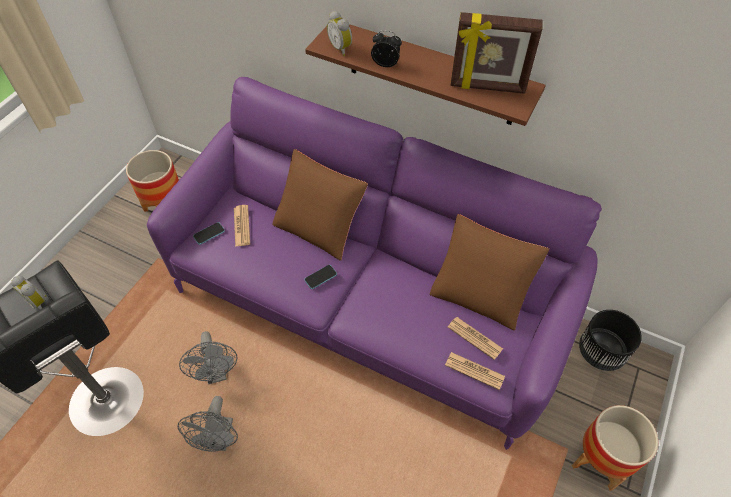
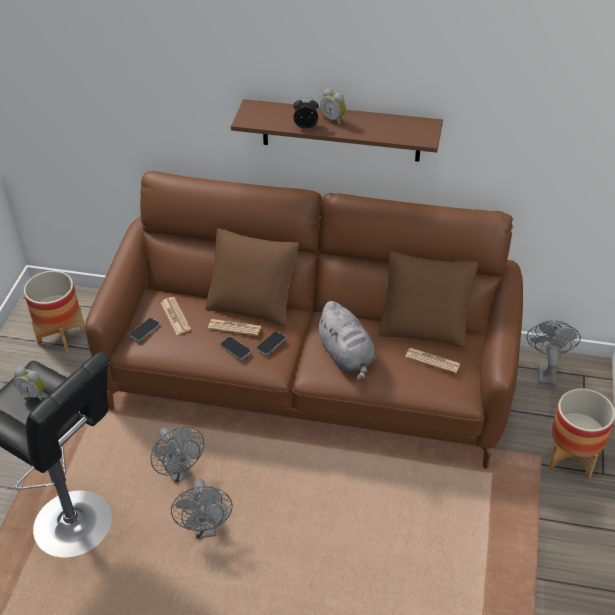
camera: 15 degrees left, 10 degrees down
(284, 275) = (235, 348): none -> phone
(341, 48) = (262, 120): alarm clock -> alarm clock (334, 119)
(366, 305) = (309, 380): purple sofa -> brown sofa
(390, 310) = (347, 356): none -> grey plush toy
(474, 371) = (441, 386): newspaper -> newspaper (234, 327)
(487, 87) = (397, 129): picture frame -> none
(600, 352) = (546, 370): black planter -> grey fan

